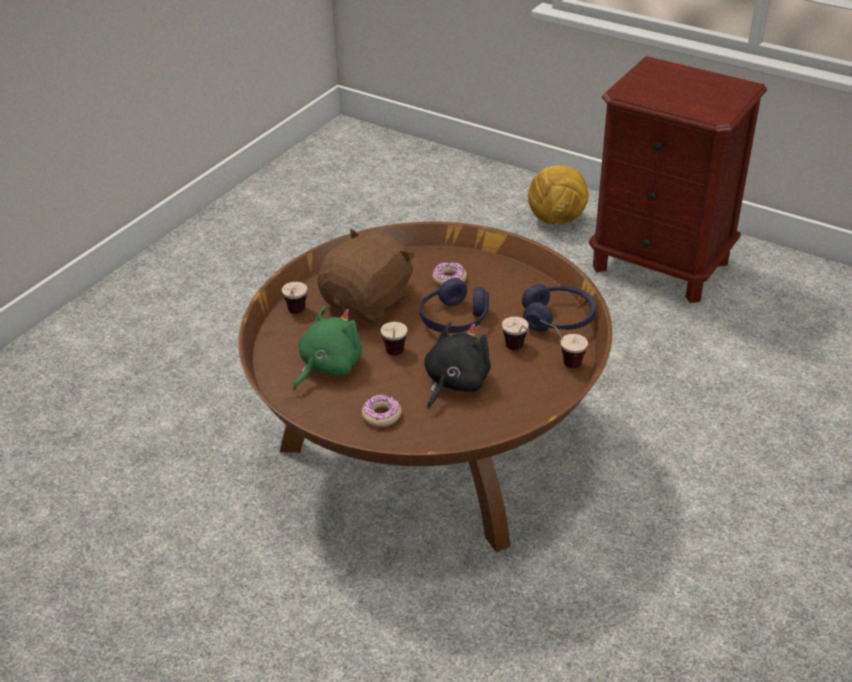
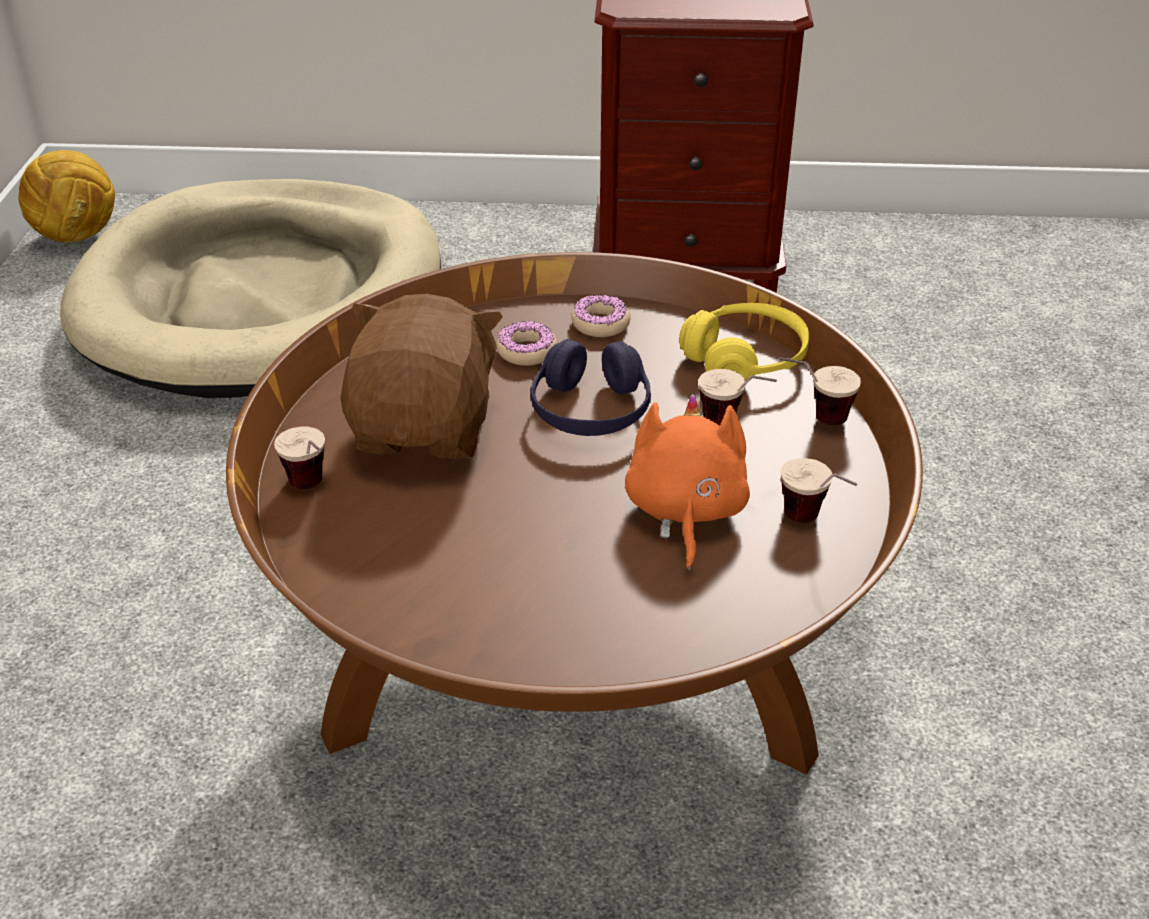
camera: 30 degrees left, 0 degrees up
(328, 366) = (446, 560): green plush toy -> none
(381, 415) = (614, 611): donut -> donut (600, 324)
(395, 357) = (549, 503): cup -> cup (814, 524)
(405, 208) = (263, 298): none -> beige dog bed
(454, 383) = (684, 511): black plush toy -> orange plush toy
(557, 220) = (501, 255): football -> football (78, 236)
(558, 319) = (745, 360): purple headphones -> yellow headphones

